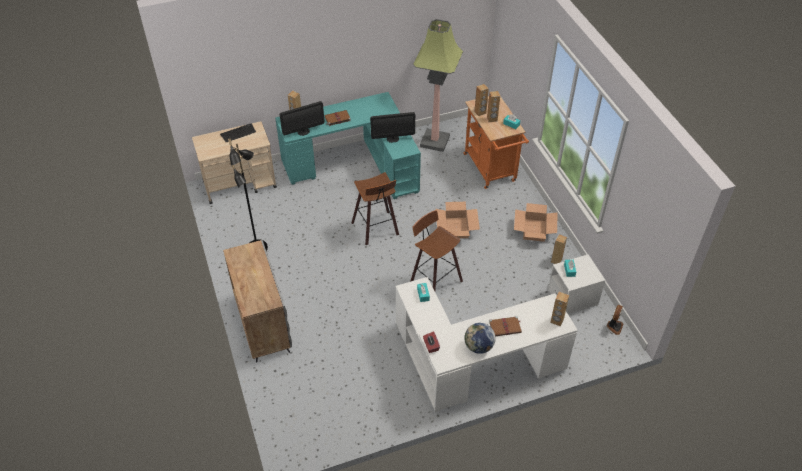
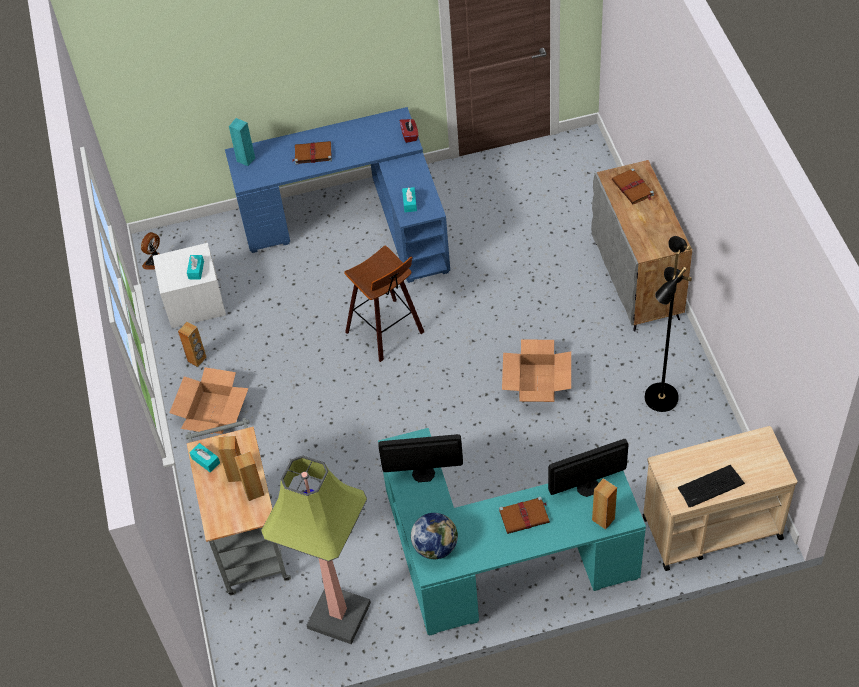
camera: 170 degrees left, 5 degrees up
(257, 293) = (633, 188): none -> brown book
(377, 229) = (466, 424): stool -> none
(456, 228) = (336, 422): cardboard box -> cardboard box (537, 383)
(472, 365) = (356, 221): white desk -> blue desk
(478, 347) = (351, 133): globe -> globe (435, 546)
(491, 170) = (248, 538): orange cart -> grey cart
(556, 321) = (246, 159): brown speaker -> turquoise speaker

